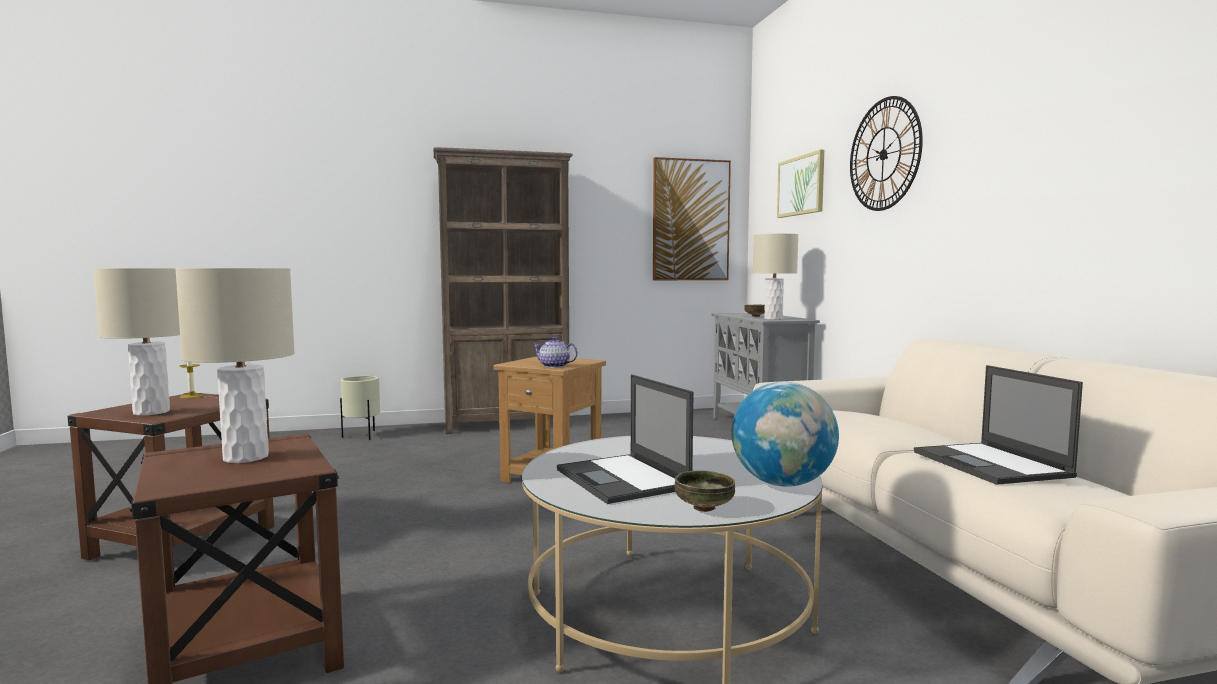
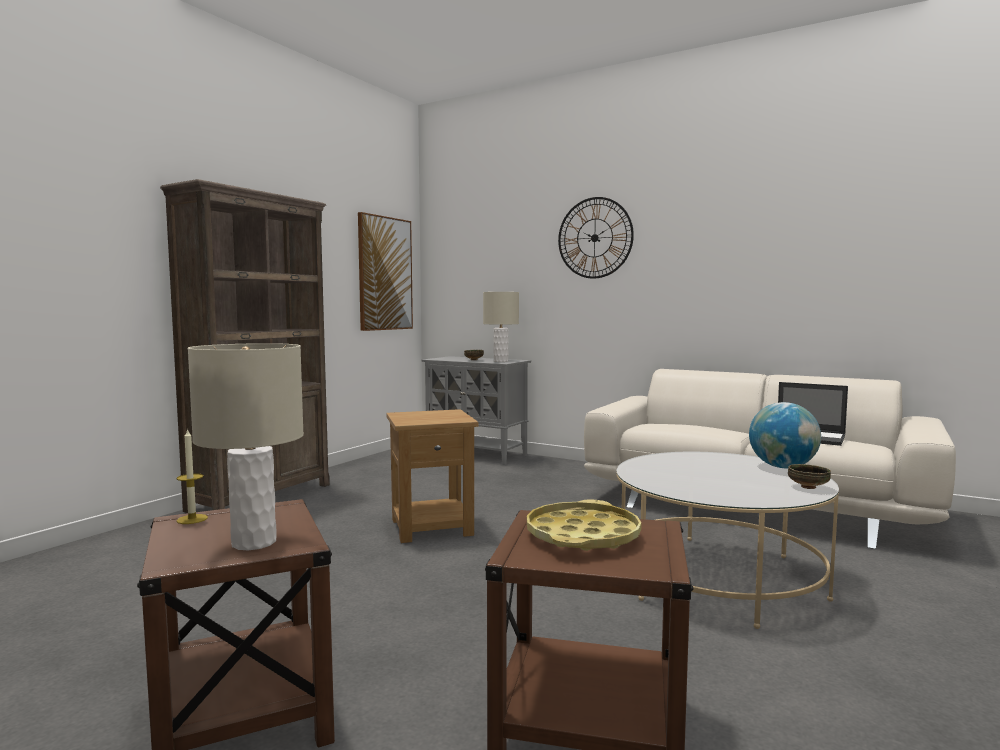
camera: 45 degrees left, 0 degrees up
(245, 457) = (582, 536): beige table lamp -> yellow tray
(361, 436) = (112, 550): beige planter -> none
(554, 366) = (454, 419): teapot -> none
(623, 479) = (728, 485): laptop -> none
(801, 185) = (497, 251): picture -> none

